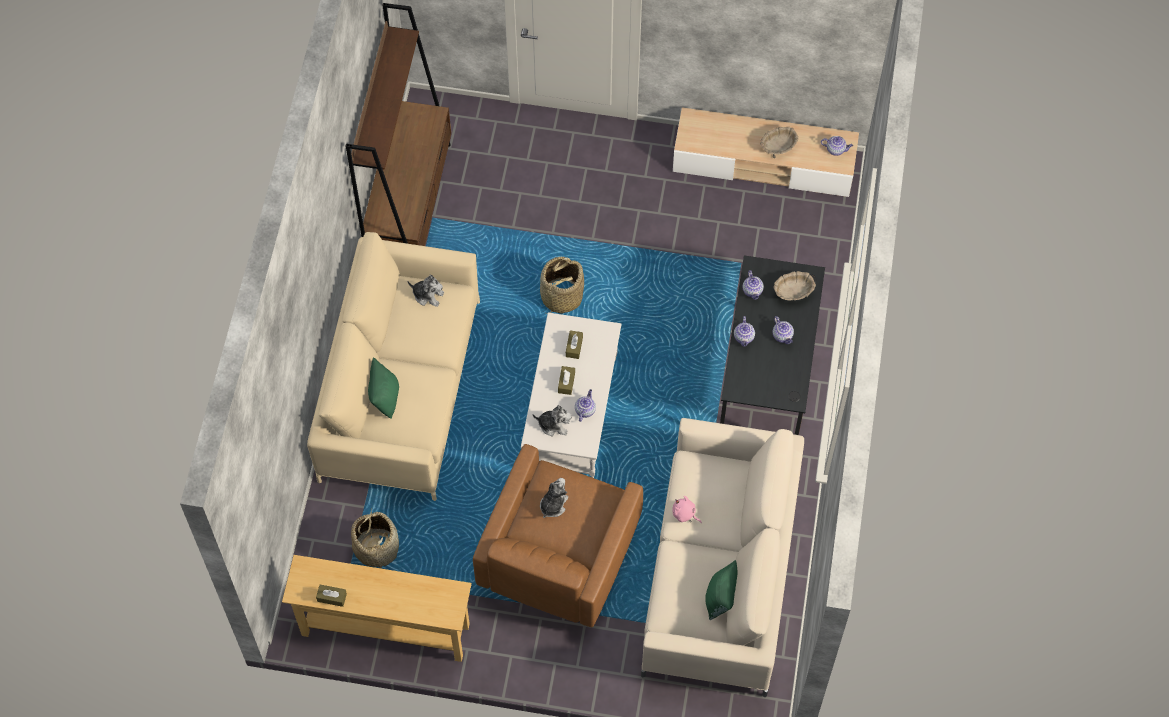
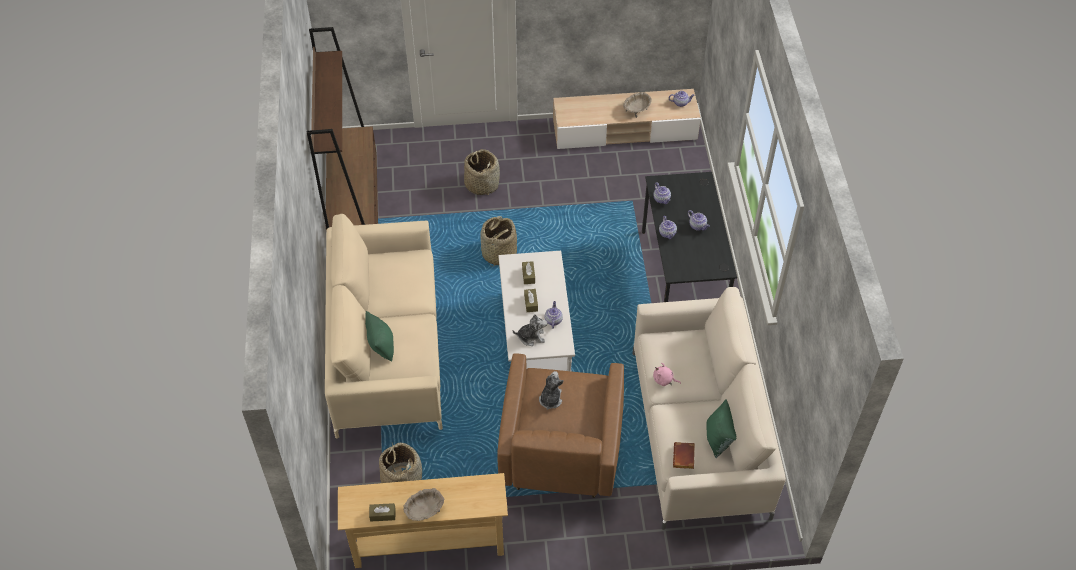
camera: 15 degrees left, 10 degrees down
(428, 295) = (395, 262): plush toy -> none
(568, 199) = (482, 184): none -> basket
(676, 611) = (684, 457): none -> brown book
(793, 293) = (694, 194): beige bowl -> beige bowl (424, 511)

